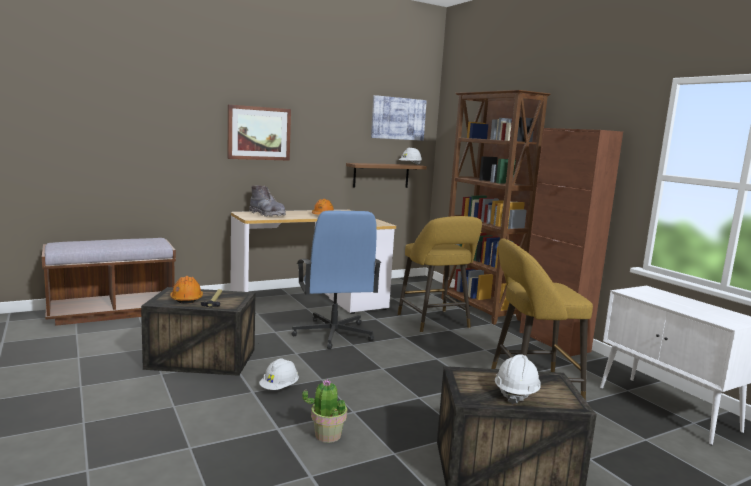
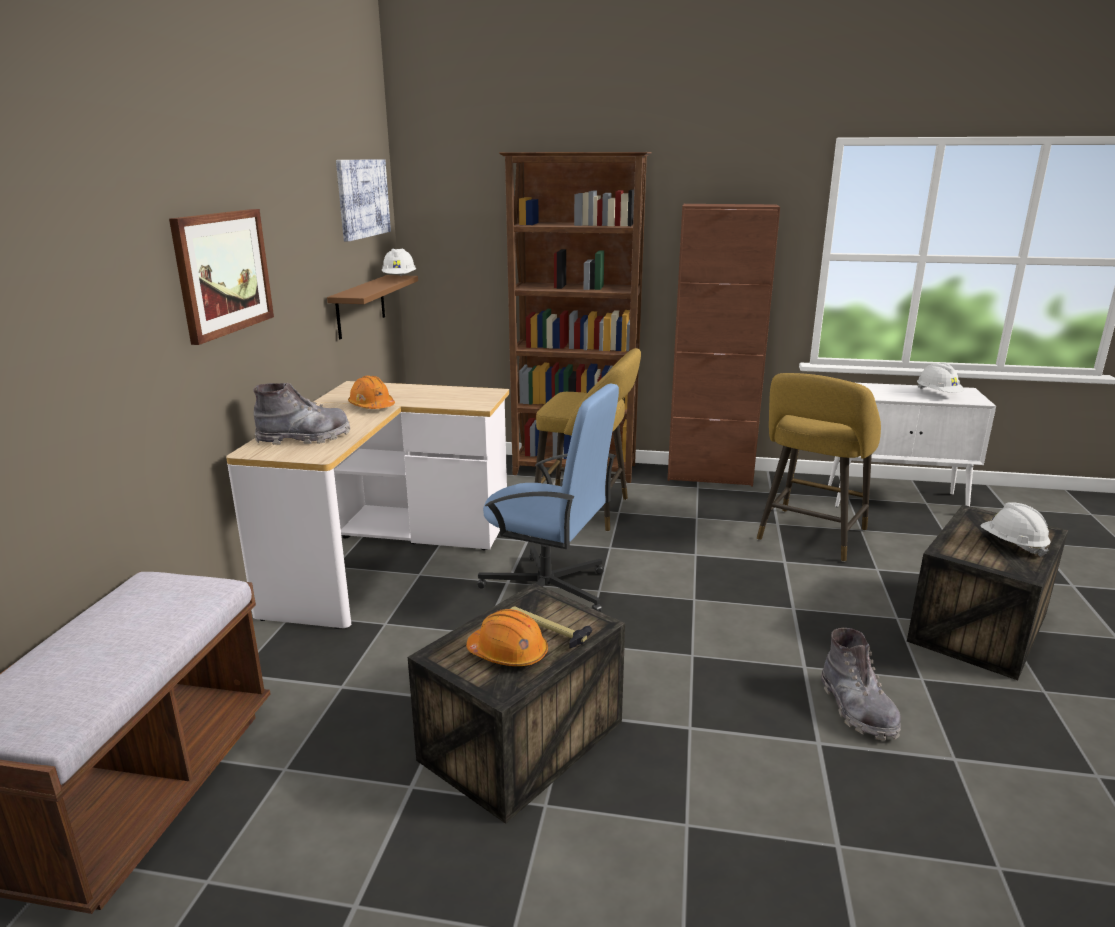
camera: 50 degrees left, 10 degrees up
(279, 388) = (694, 699): white hard hat -> white hard hat (938, 394)
(327, 435) = (857, 709): potted plant -> grey boot

